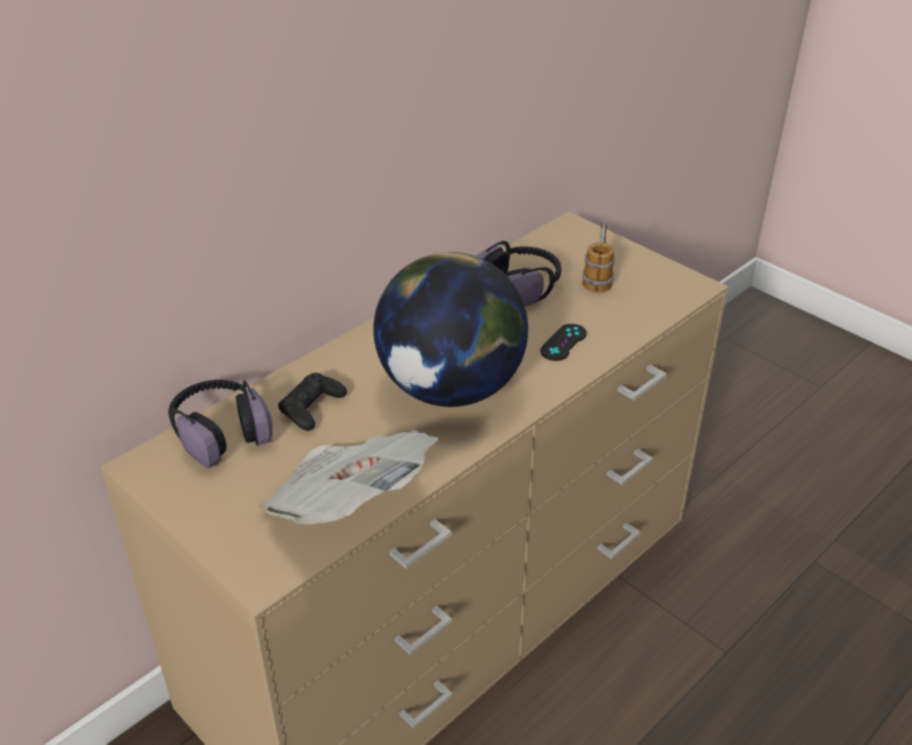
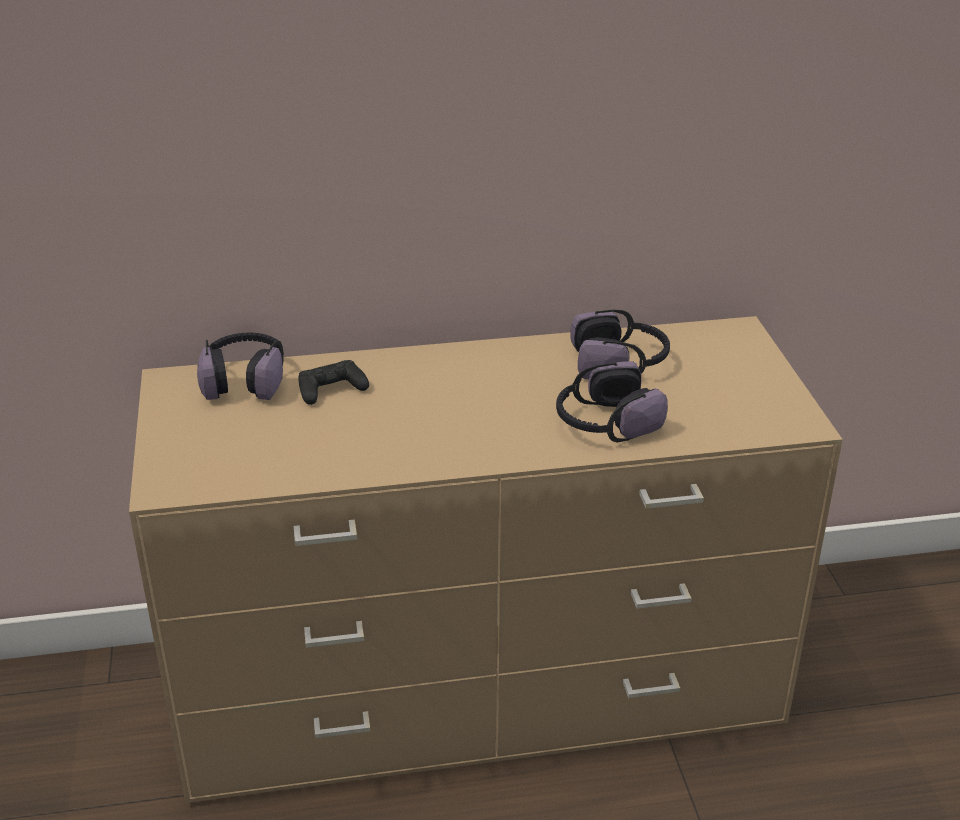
camera: 35 degrees right, 5 degrees down
(349, 506) = (276, 470): newspaper -> none
(451, 389) = (458, 420): globe -> none
(563, 342) = (605, 423): black game controller -> headphones
(598, 276) = (711, 381): mug -> none

